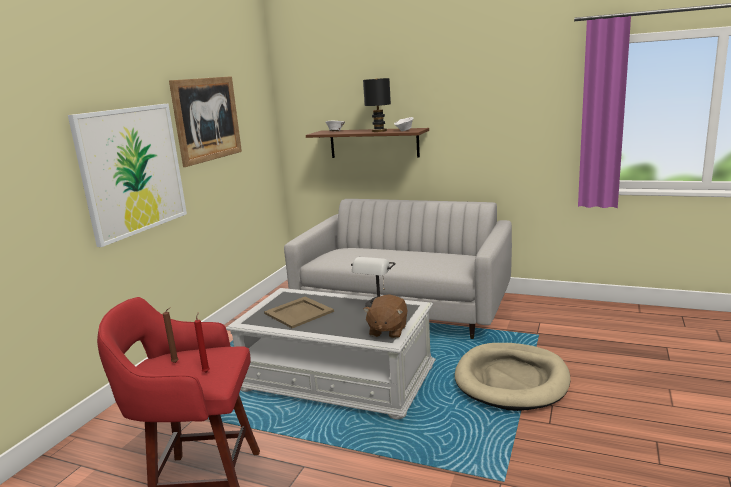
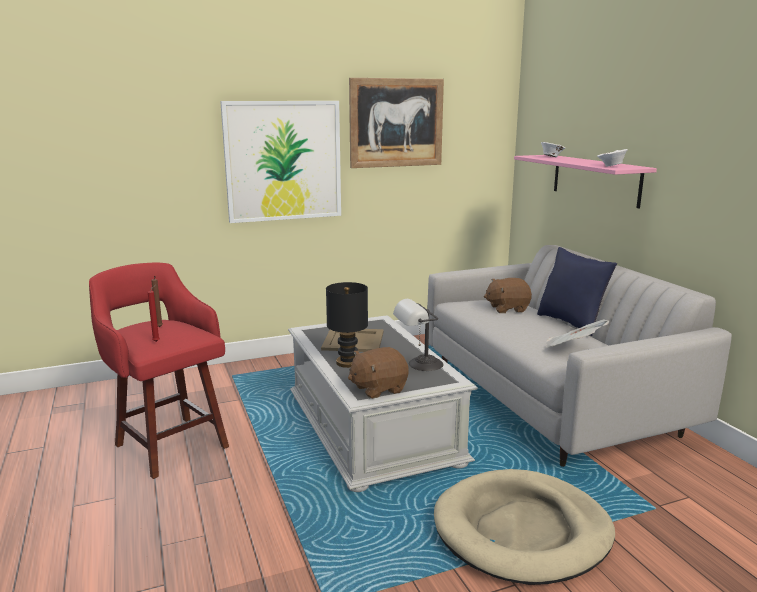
camera: 45 degrees right, 0 degrees up
(358, 252) = (507, 309): none -> brown plush toy
(373, 143) = (595, 179): brown shelf -> pink shelf
(379, 131) = (588, 163): black table lamp -> black table lamp (348, 362)
(405, 248) = (571, 323): none -> blue pillow
(444, 259) = (572, 348): none -> newspaper

